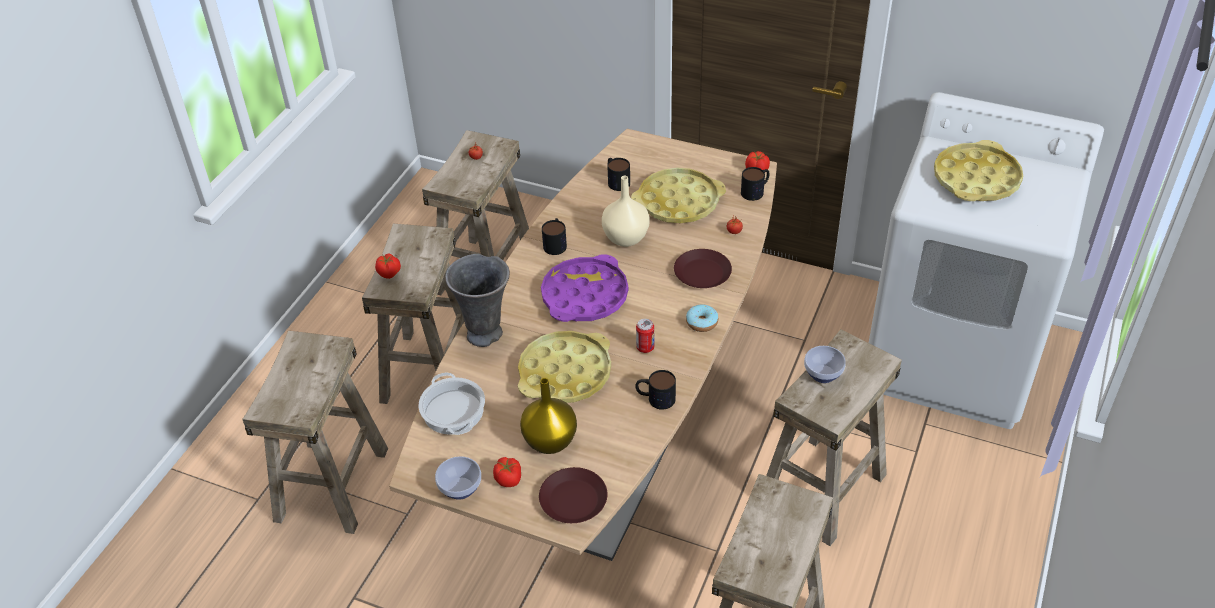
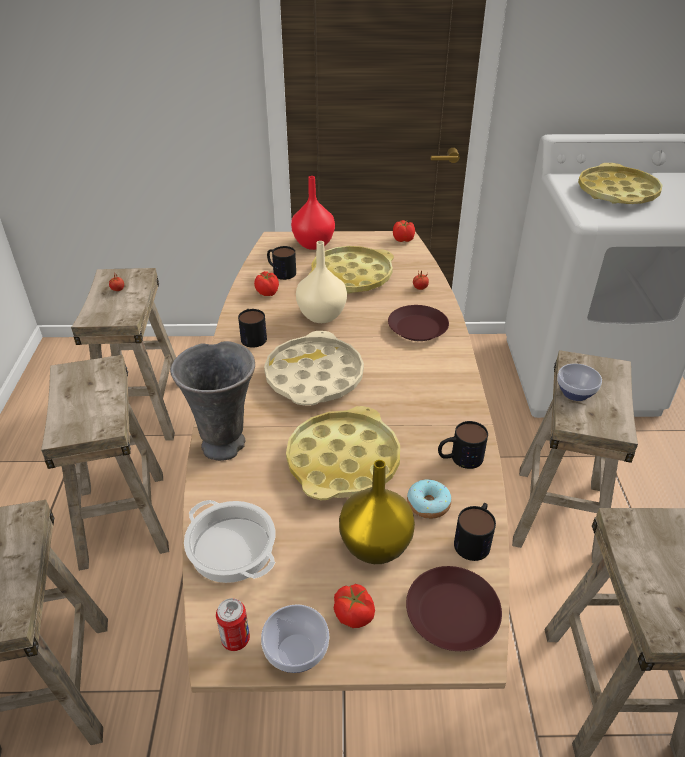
camera: 25 degrees left, 5 degrees down
(389, 273) = (66, 416): tomato -> tomato (267, 292)
(584, 296) = (314, 376): purple tray -> beige tray
(645, 347) = (411, 409): can -> can (235, 639)
(666, 155) = (314, 244): none -> red vase
(701, 322) = (450, 371): donut -> donut (428, 504)
(756, 191) = (414, 254): mug -> mug (474, 539)

